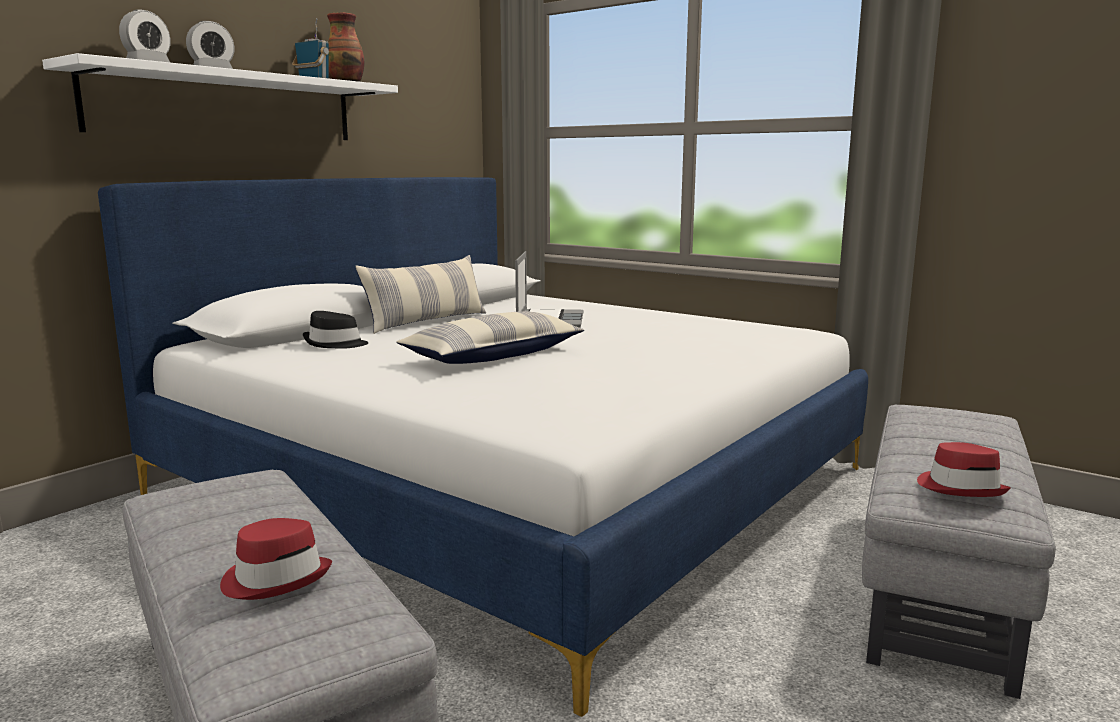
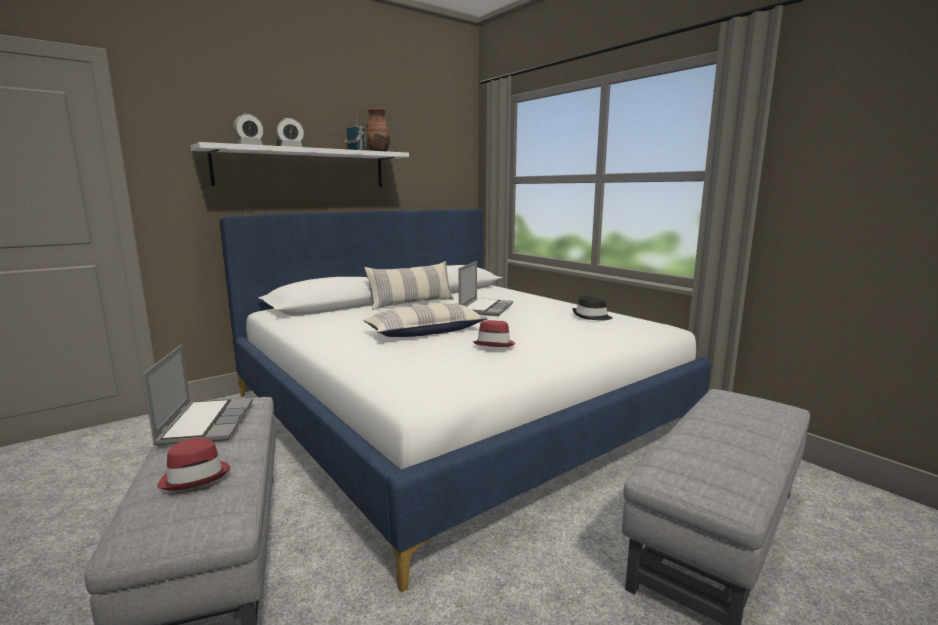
camera: 15 degrees right, 0 degrees up
(218, 510) = (206, 423): none -> laptop
(335, 344) = (342, 316): black hat -> black hat (591, 317)
(961, 487) = (707, 469): red hat -> red hat (494, 343)

